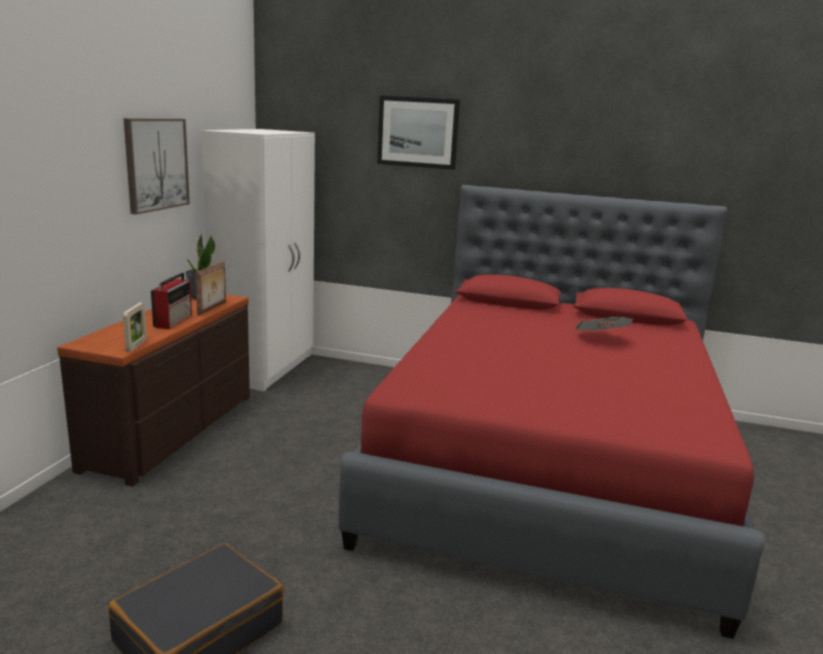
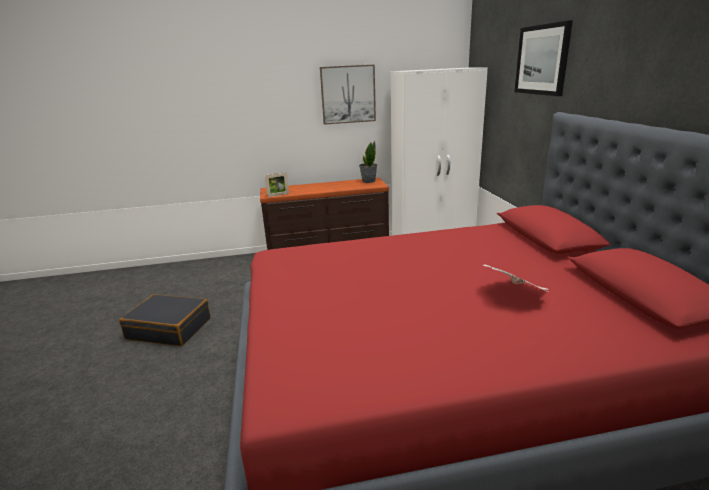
camera: 65 degrees right, 5 degrees up
(174, 320) = (322, 189): radio -> none
(213, 308) = (354, 187): picture frame -> none

